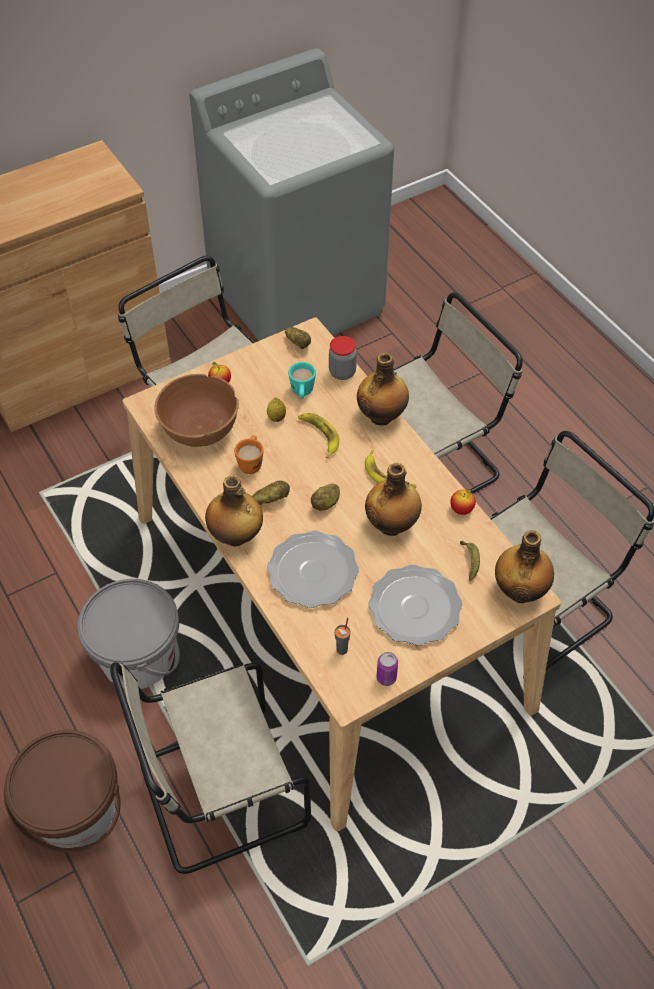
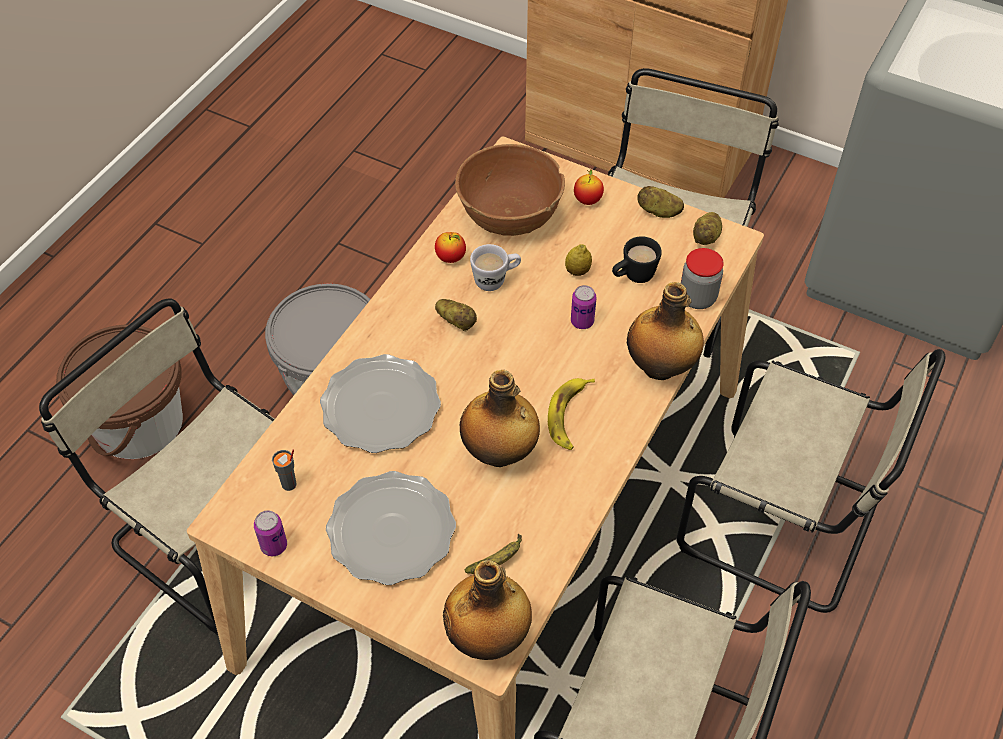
camera: 60 degrees right, 0 degrees up
(236, 536) = (384, 316): bottle -> none
(251, 462) = (496, 280): orange mug -> white mug
(302, 393) = (633, 276): turquoise mug -> black mug
(319, 435) = (582, 321): banana -> can
(326, 503) = (486, 374): potato -> potato (659, 212)
(461, 509) = (574, 515): apple -> apple (451, 258)

